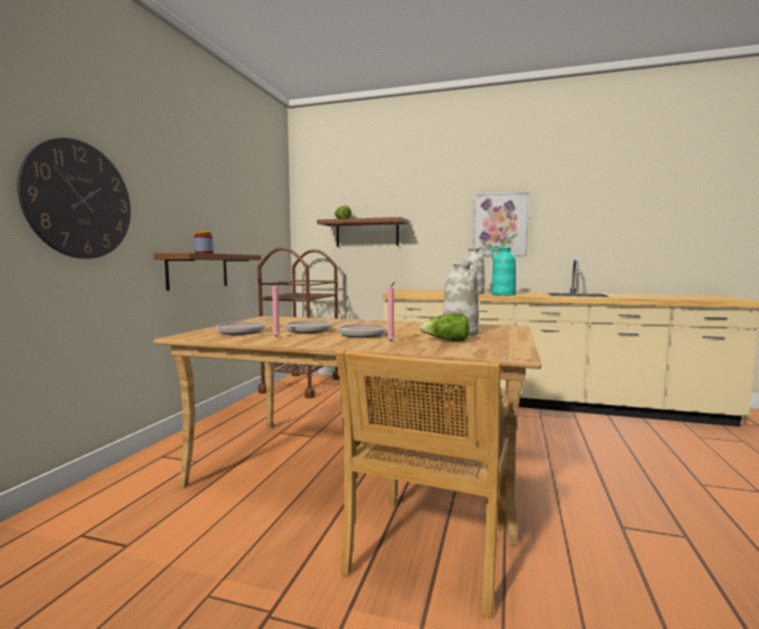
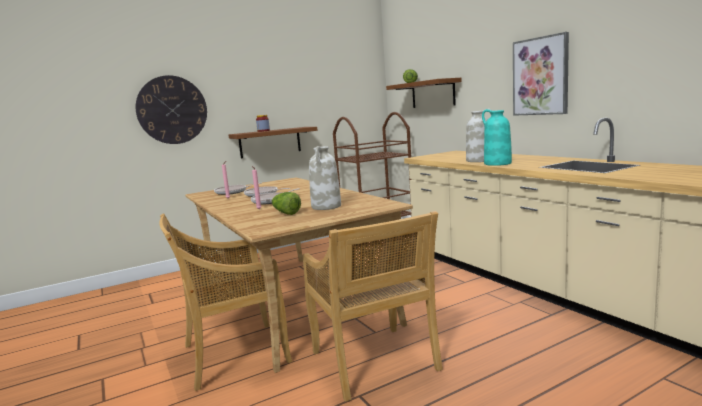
camera: 45 degrees right, 5 degrees up
(565, 494) = (374, 362): none -> beige chair

